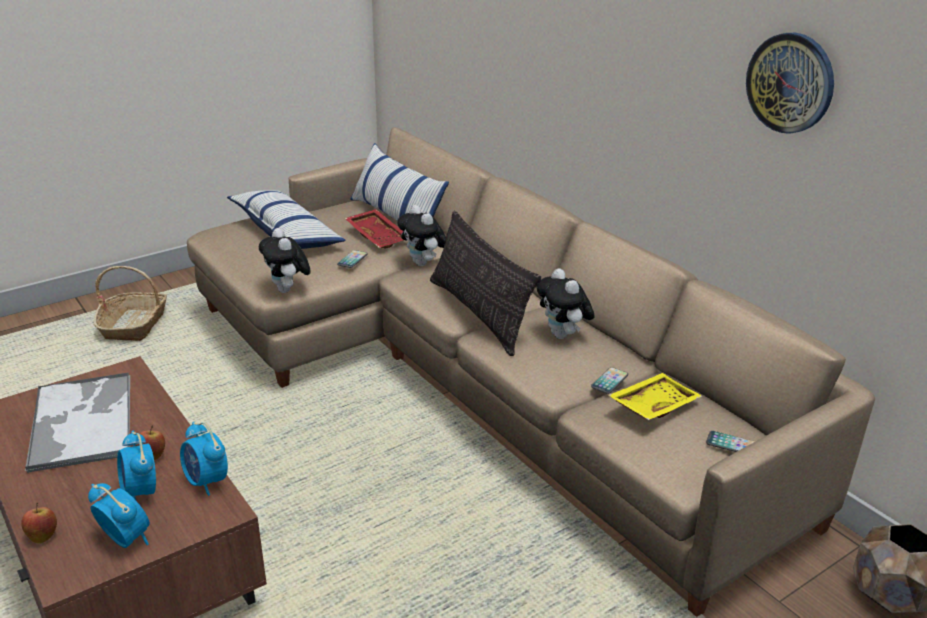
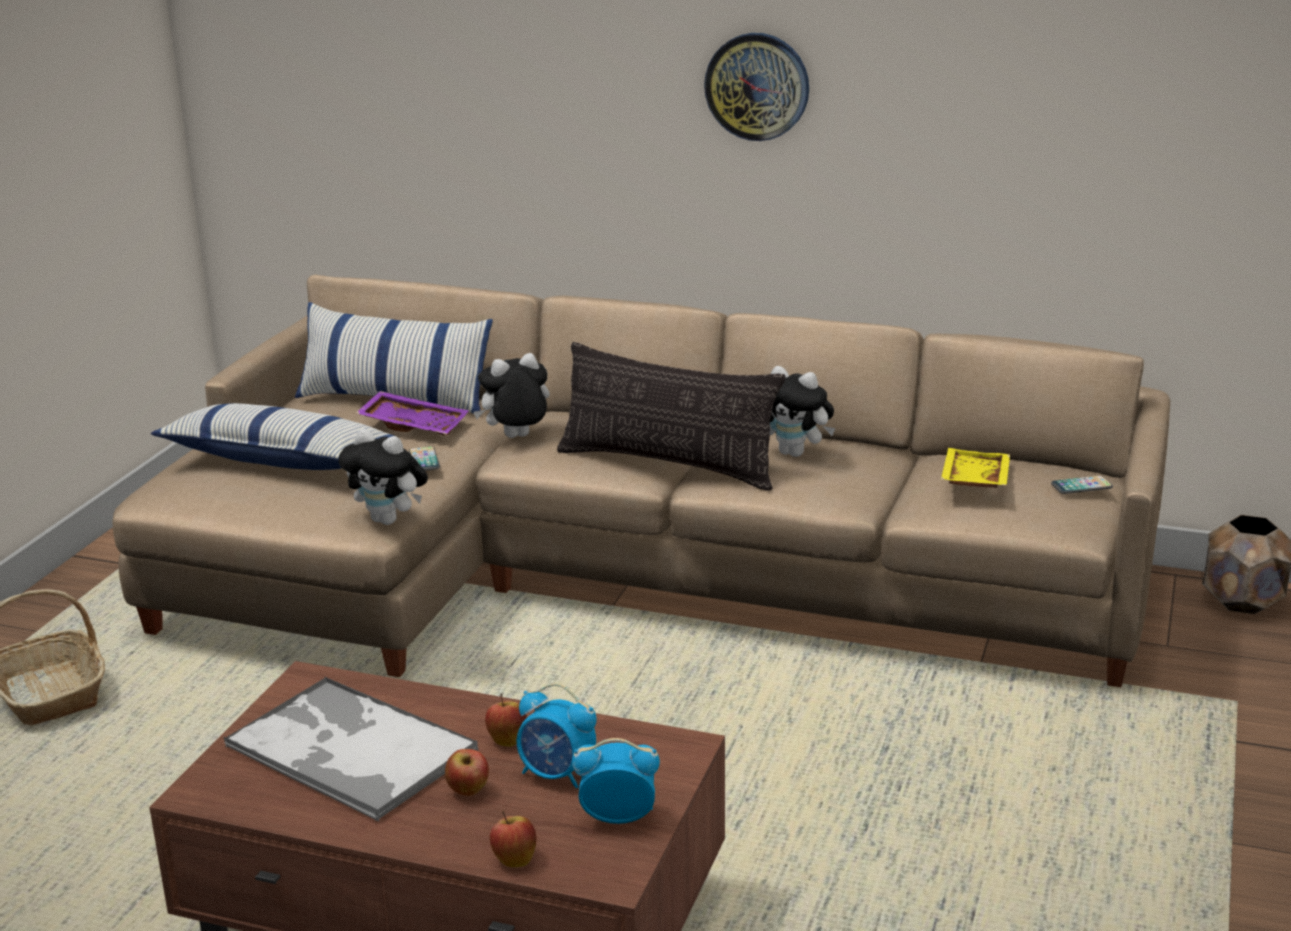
camera: 35 degrees left, 5 degrees down
(89, 478) = (468, 791): none -> apple
(207, 482) = (615, 733): alarm clock -> none
(379, 236) = (414, 425): red tray -> purple tray
(423, 264) = (516, 438): plush toy -> plush toy turned 135 degrees clockwise
(609, 381) = (896, 478): phone -> none
(790, 83) = (993, 79): wall clock -> wall clock (757, 86)

